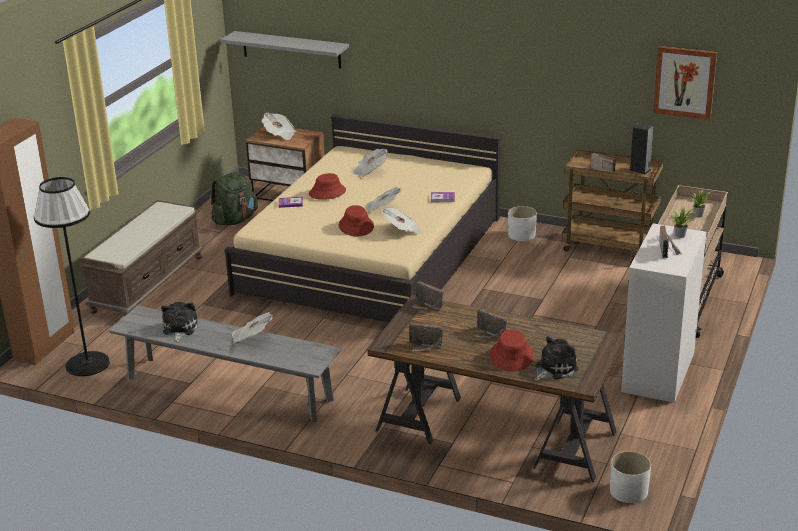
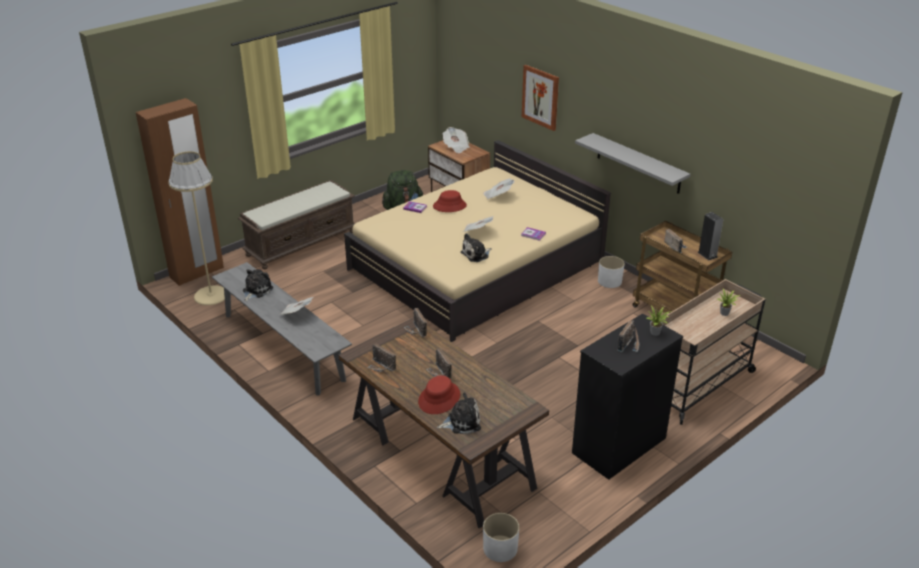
camera: 25 degrees right, 5 degrees up
(87, 364) = (211, 295): black floor lamp -> beige floor lamp
(291, 49) = (476, 79): grey shelf -> grey shelf (638, 163)
(356, 226) = (445, 241): red hat -> none
(402, 230) = (476, 255): newspaper -> plush toy
(658, 372) = (618, 446): white dresser -> black dresser
(685, 82) = (761, 185): picture -> picture (540, 97)

